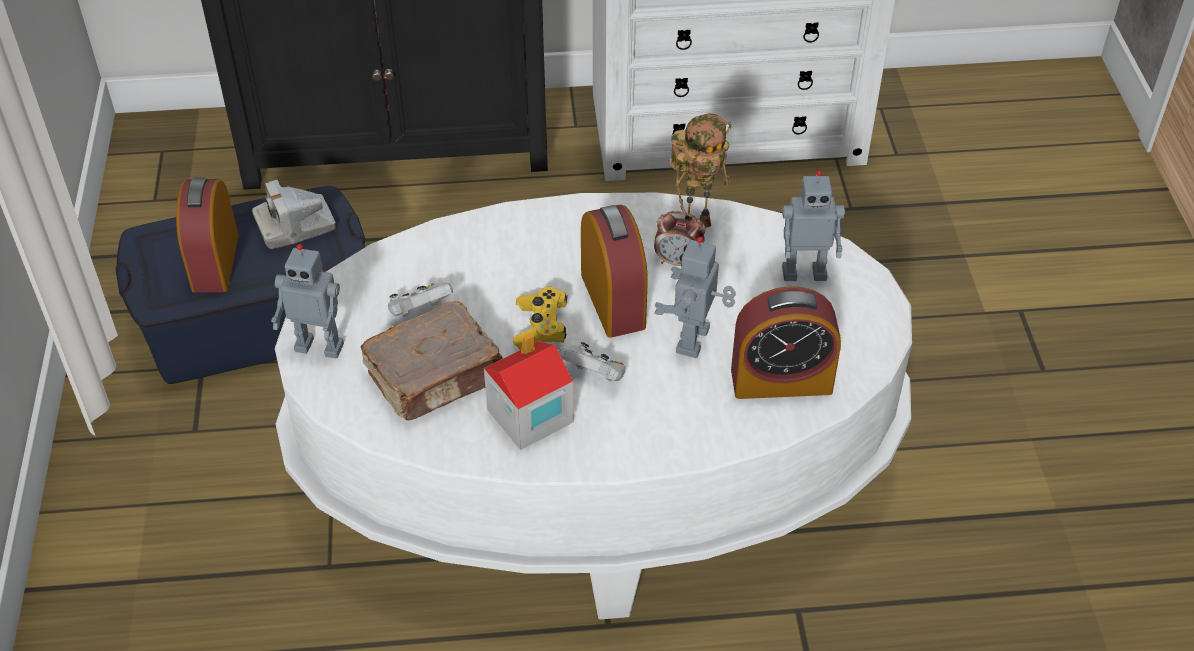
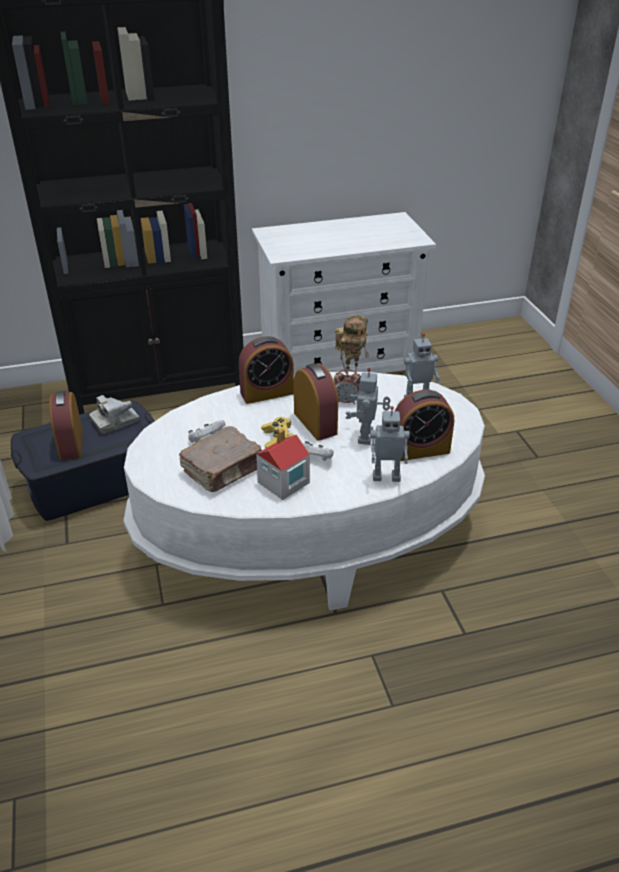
camera: 10 degrees left, 10 degrees down
(320, 345) = (151, 462): toy robot -> toy robot (386, 476)
(544, 226) = (267, 393): none -> alarm clock

